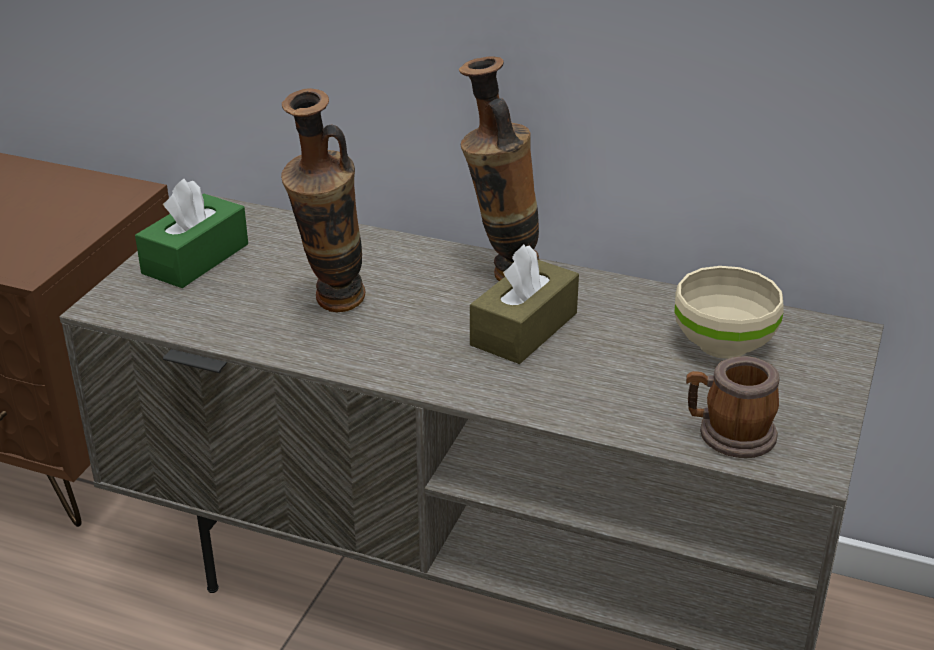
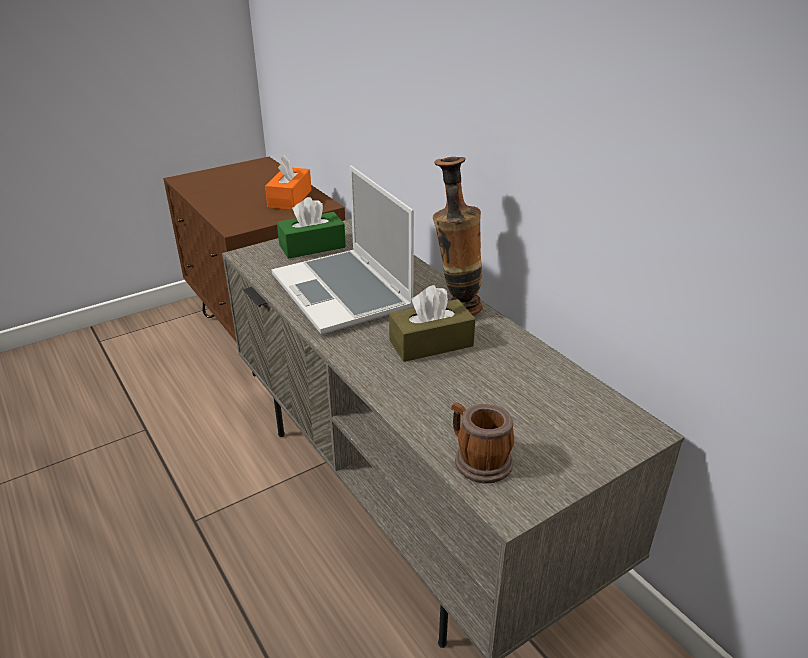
camera: 35 degrees right, 0 degrees up
(59, 197) = (290, 199): none -> orange tissue box
(331, 308) = (344, 293): vase -> laptop
(724, 343) = (547, 401): beige bowl -> none

